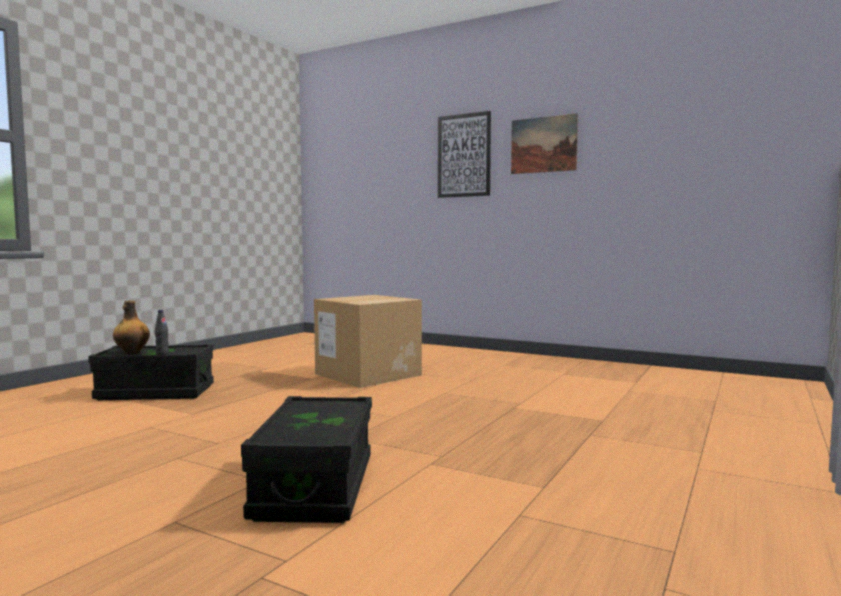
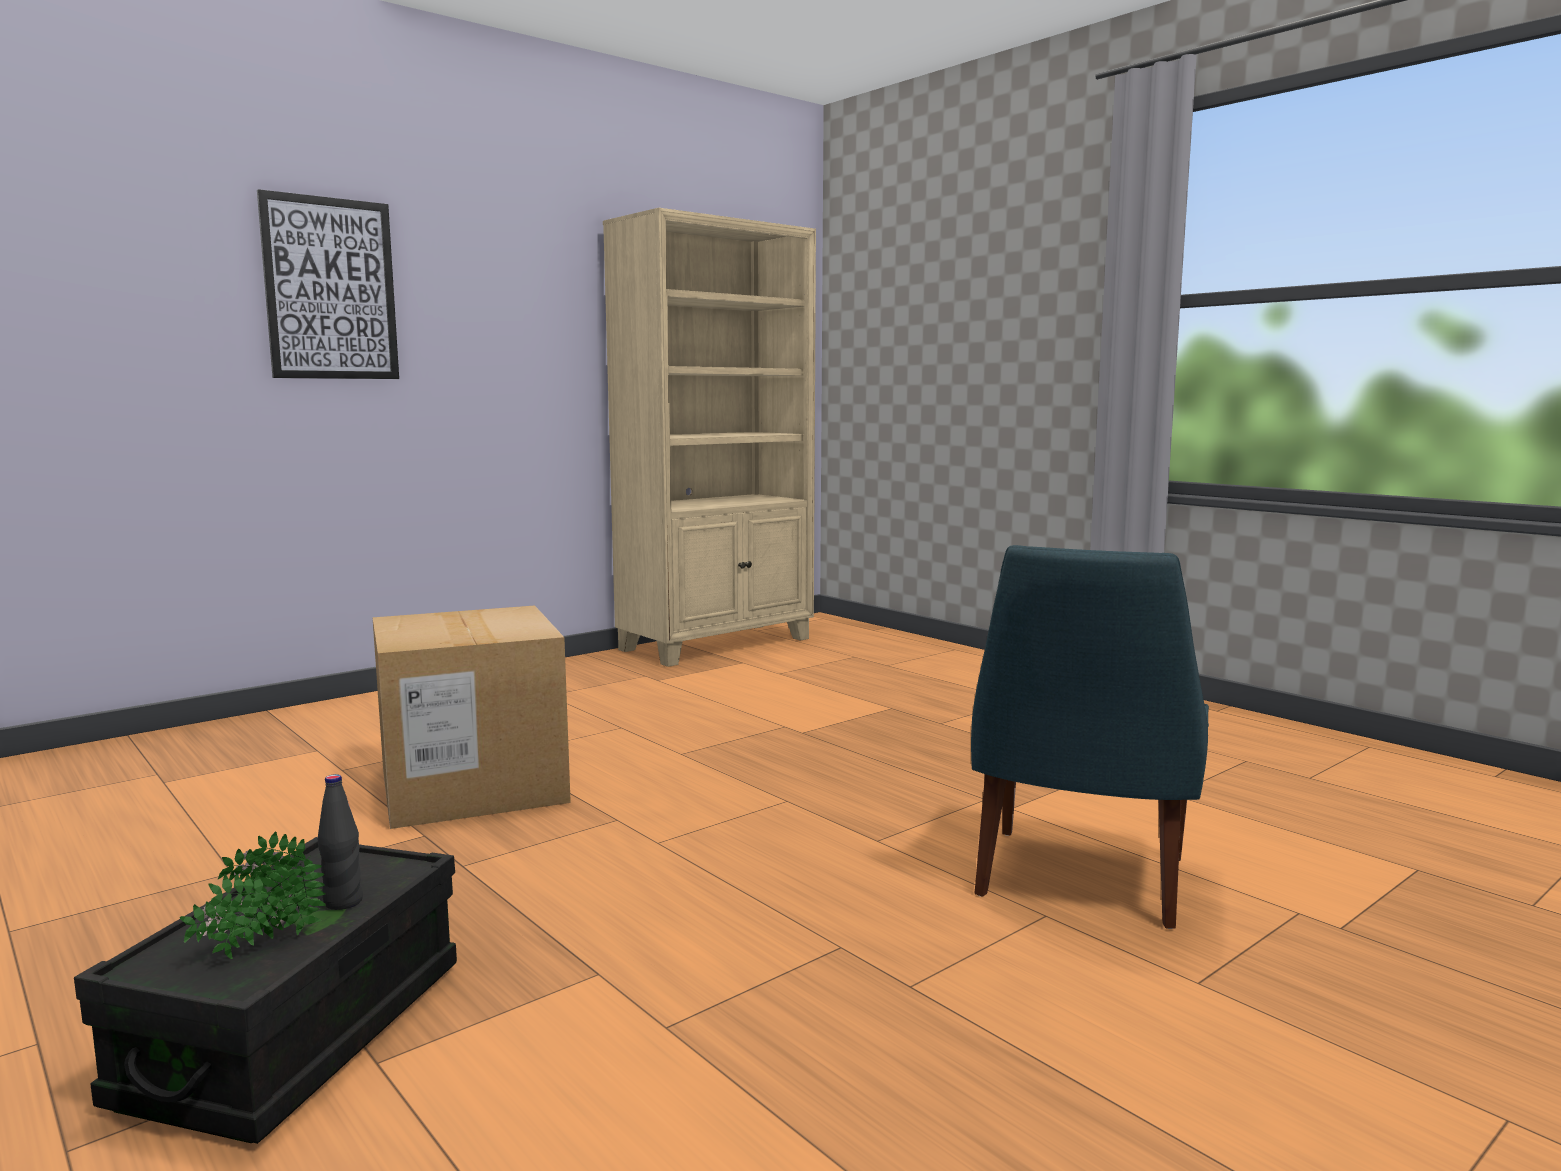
camera: 70 degrees left, 5 degrees up
(132, 353) = (259, 947): bottle -> potted plant
(315, 487) = (1079, 880): black storage box -> blue chair
(543, 144) = (495, 291): picture -> none
(665, 373) = (718, 644): none -> beige bookcase

